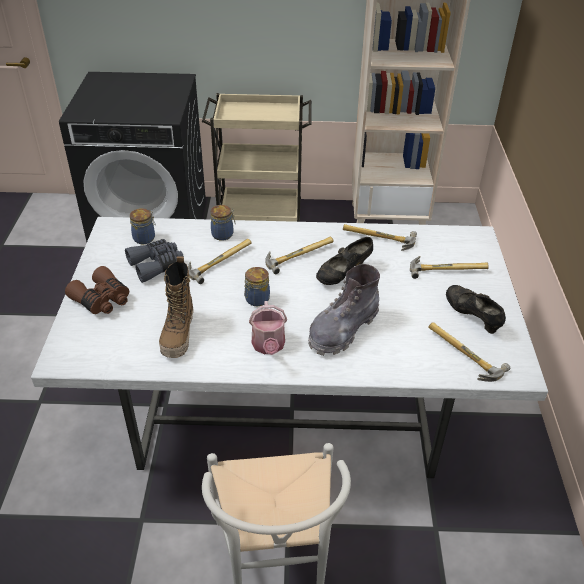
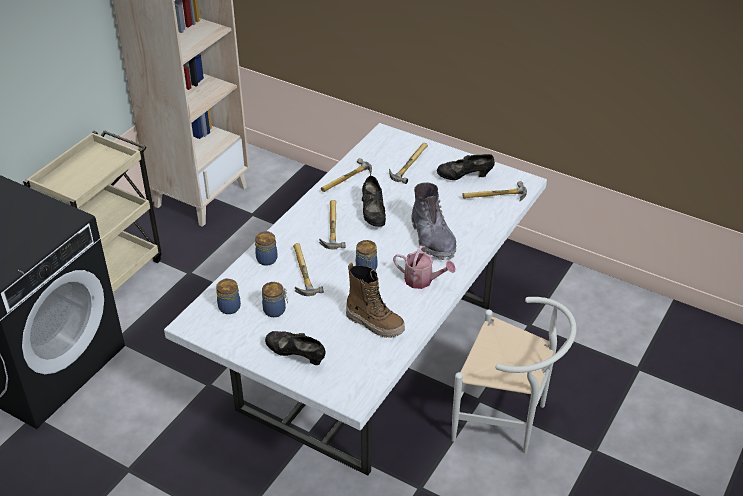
camera: 60 degrees left, 0 degrees up
(102, 300) = (296, 356): brown binoculars -> black shoe
(156, 265) = (275, 310): grey binoculars -> jar

